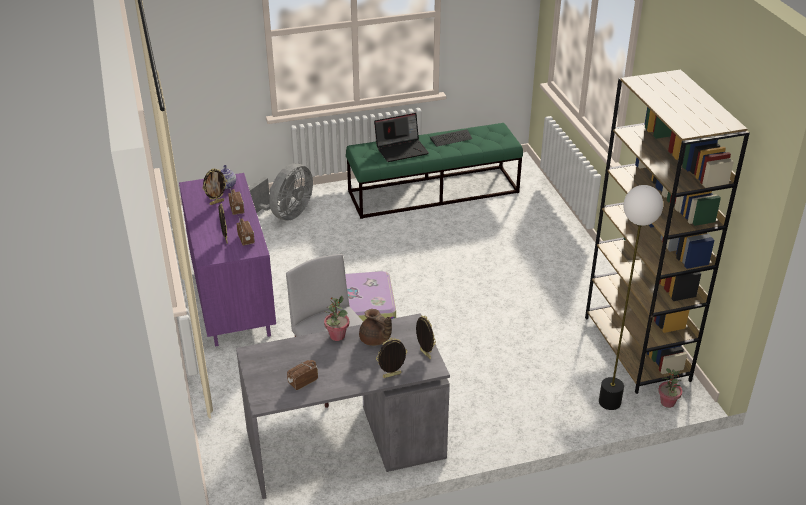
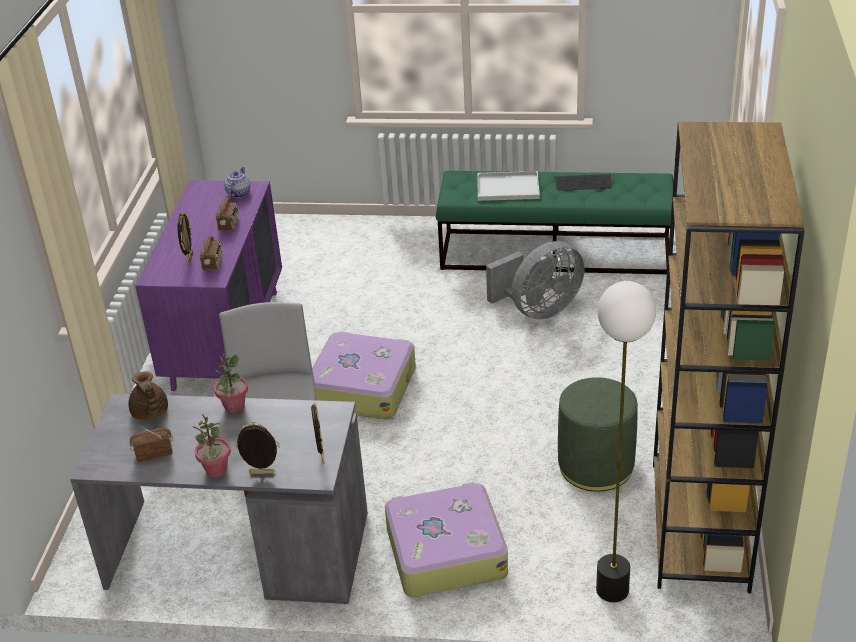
camera: 25 degrees right, 0 degrees up
(216, 202) = (212, 212): picture frame -> none
(286, 214) = (353, 247): grey fan -> grey fan (539, 310)
(375, 340) = (274, 423): brown teapot -> brown teapot (150, 413)
(402, 149) = (509, 187): laptop -> white tray
(488, 407) = (445, 551): none -> suitcase
(550, 327) = (596, 466): none -> green ottoman
(667, 403) = (695, 614): potted plant -> potted plant (216, 470)

